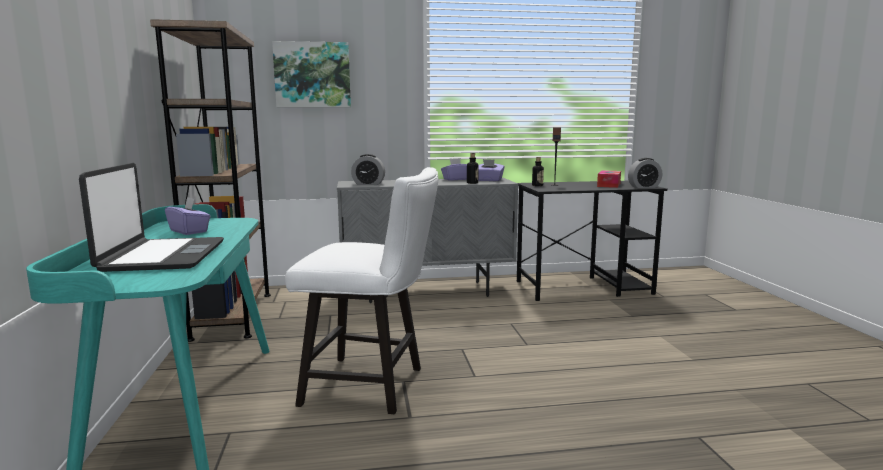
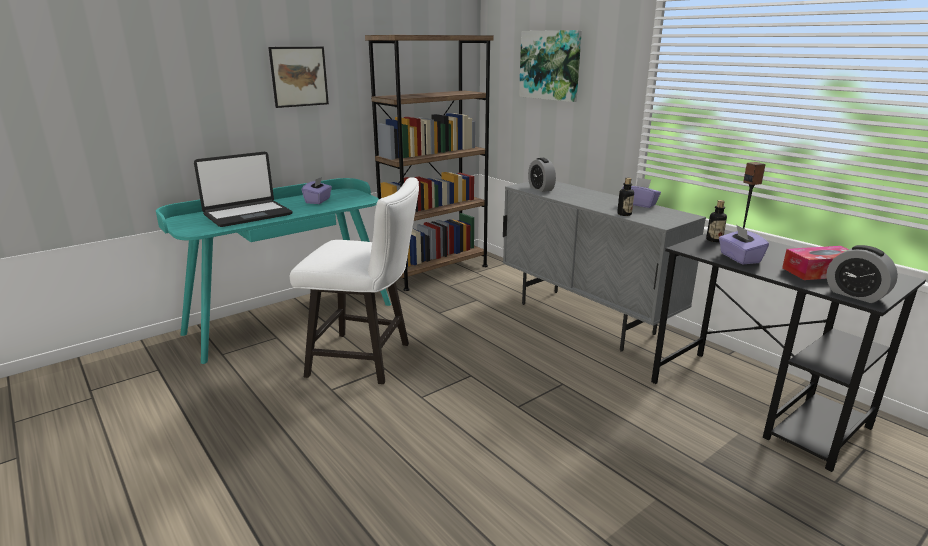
camera: 60 degrees right, 10 degrees up
(108, 61) = (299, 76): none -> picture
(372, 386) = (367, 359): white chair -> white chair turned 60 degrees counterclockwise
(489, 180) = (662, 216): purple tissue box -> purple tissue box (739, 258)

